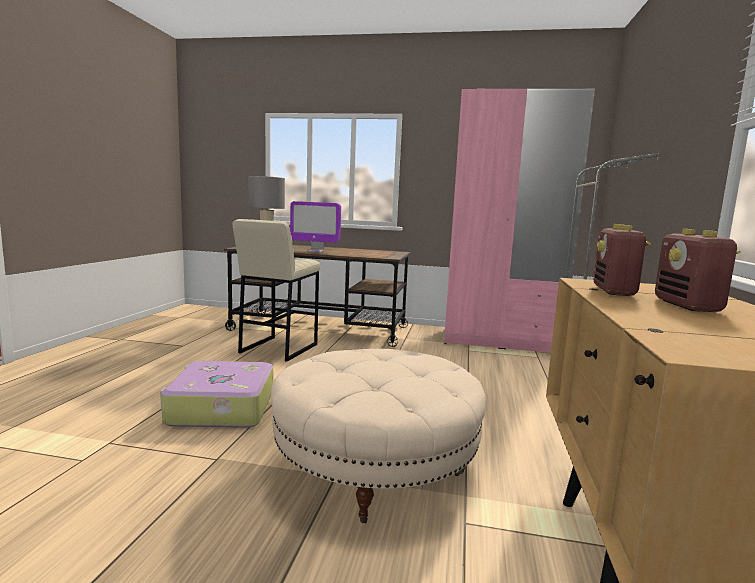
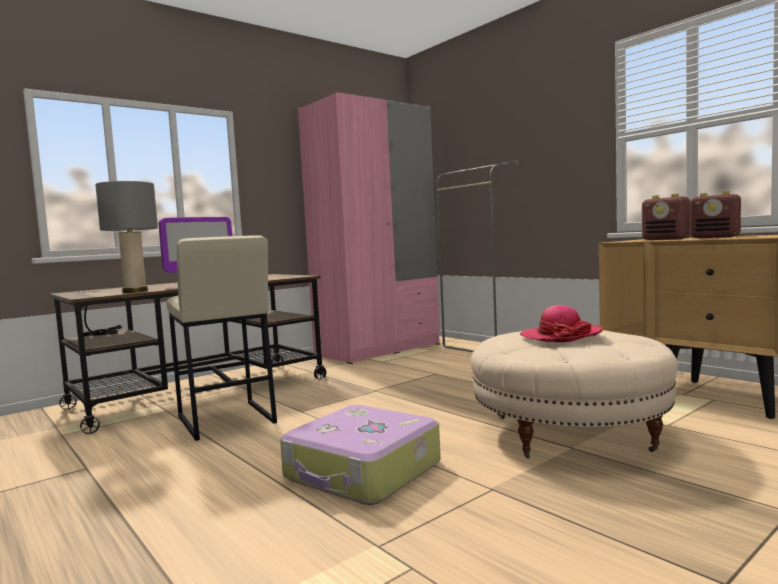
camera: 50 degrees left, 5 degrees down
(368, 365) = (561, 336): none -> hat

